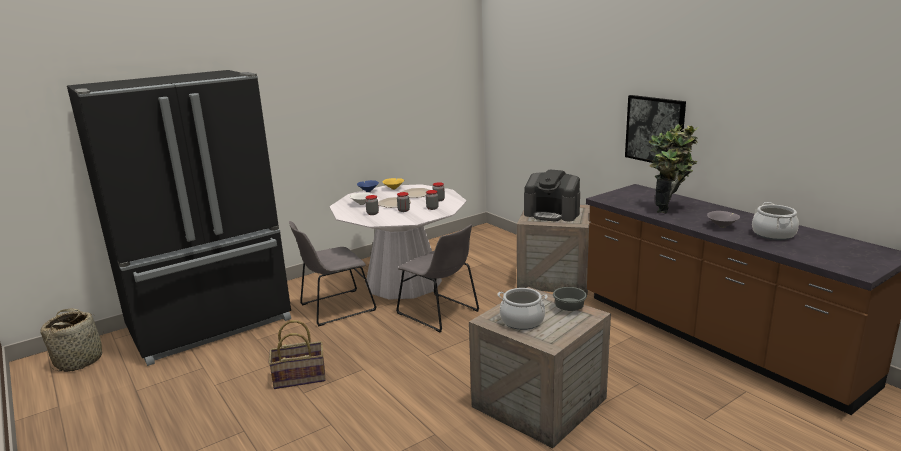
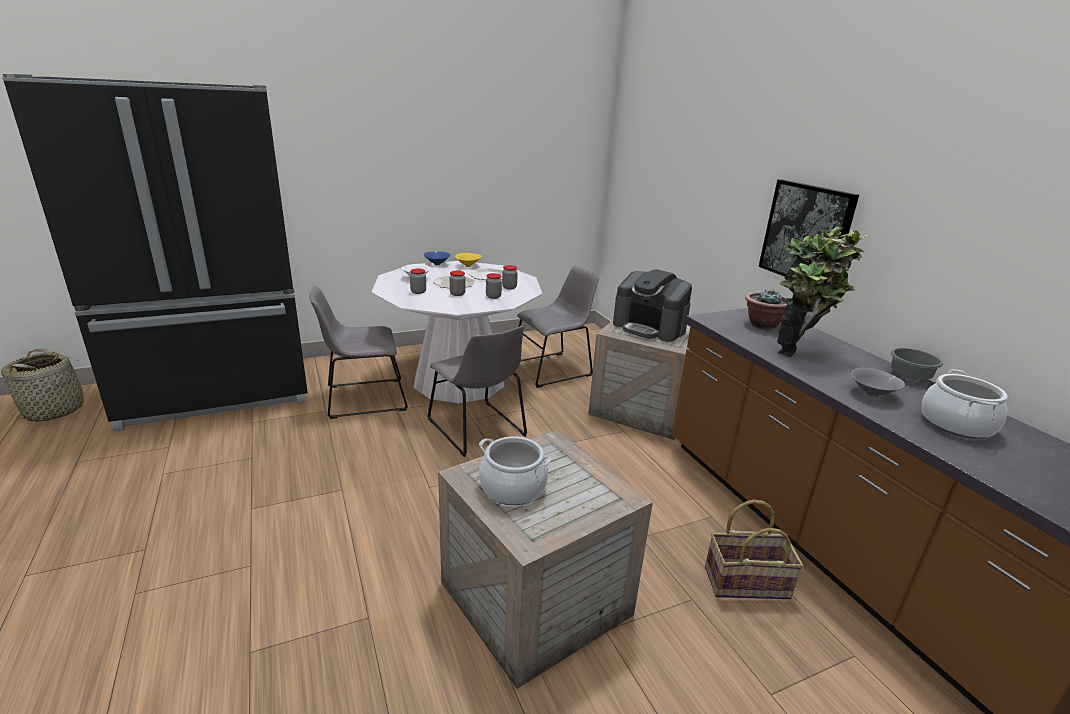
camera: 10 degrees right, 5 degrees up
(300, 377) = (262, 485): basket -> basket (746, 581)
(473, 262) = (553, 369): none -> grey chair
(568, 308) = (593, 479): grey bowl -> grey bowl (908, 375)
(639, 196) = (762, 325): none -> potted plant

